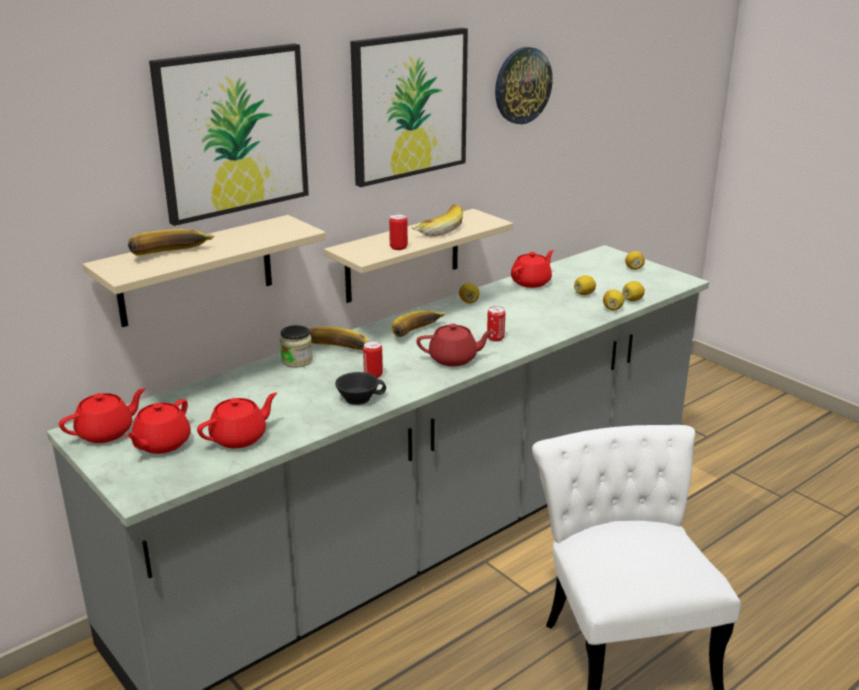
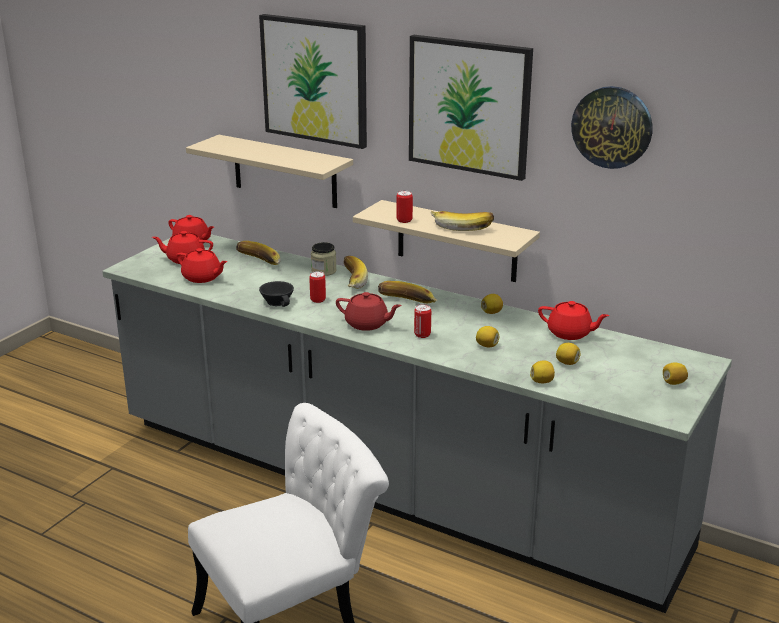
camera: 70 degrees right, 0 degrees up
(172, 255) = (244, 148): banana -> banana (258, 263)
(454, 359) = (367, 324): red teapot -> red teapot turned 45 degrees counterclockwise
(632, 300) = (577, 390): lemon -> lemon (487, 345)

